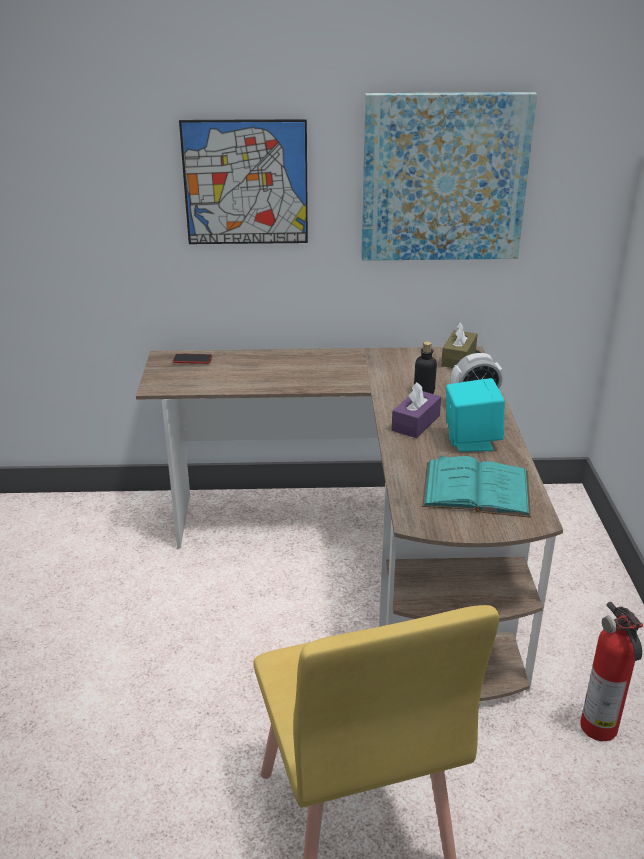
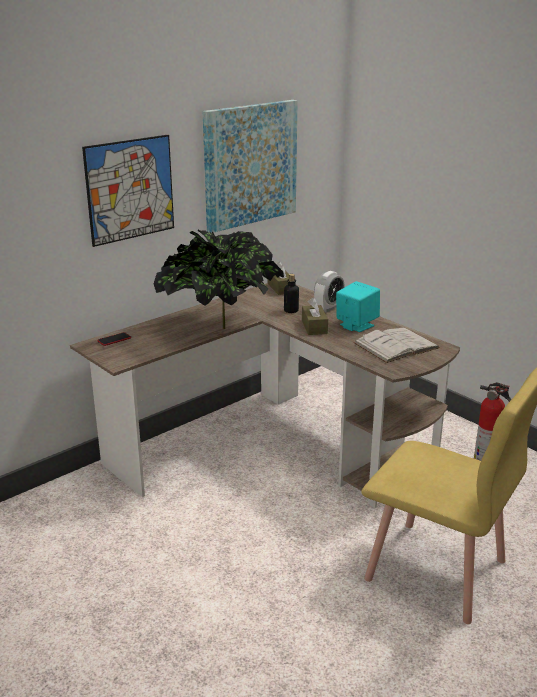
camera: 40 degrees left, 5 degrees down
(309, 387) = (221, 329): none -> potted plant
(415, 423) = (314, 327): purple tissue box -> brown tissue box
(476, 489) = (396, 345): turquoise book -> white book

